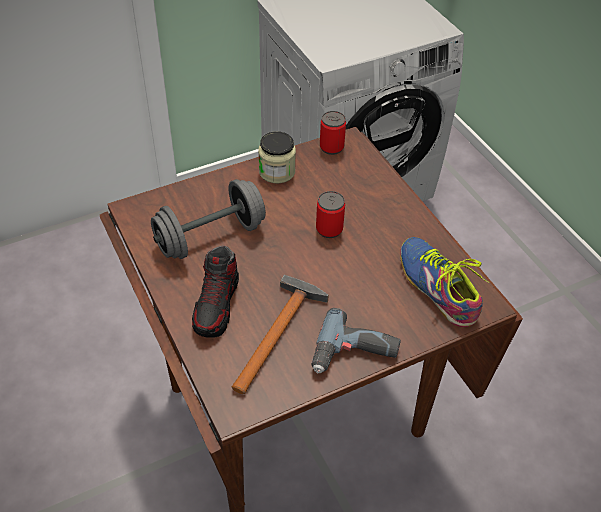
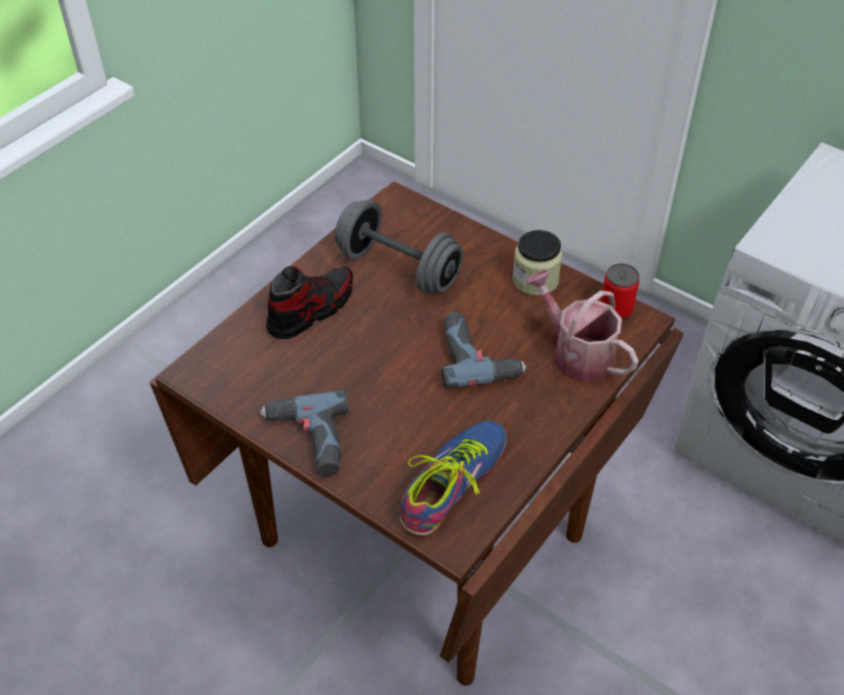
camera: 65 degrees right, 0 degrees up
(217, 305) = (311, 310): shoe -> shoe turned 150 degrees clockwise
(278, 332) = (304, 369): hammer -> none
(329, 229) = (477, 356): can -> power drill
(358, 181) = (576, 353): none -> watering can

